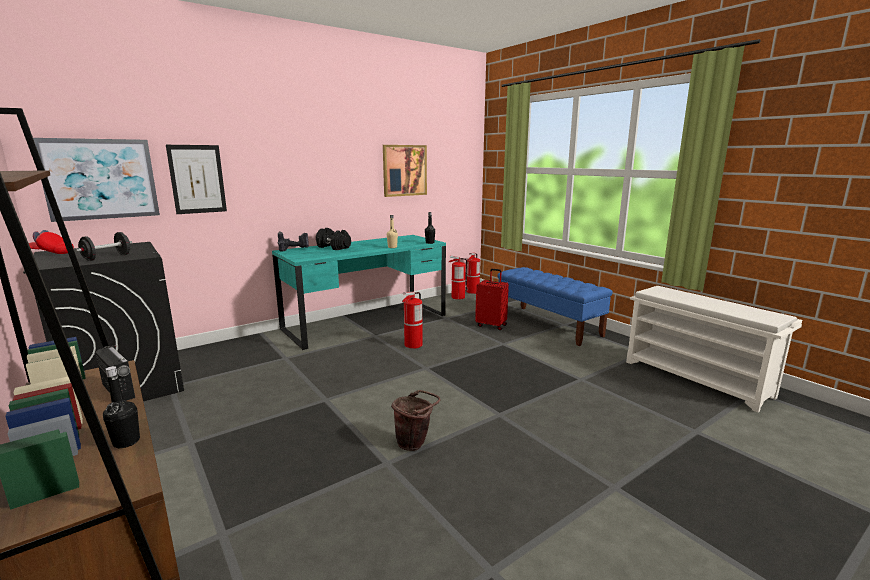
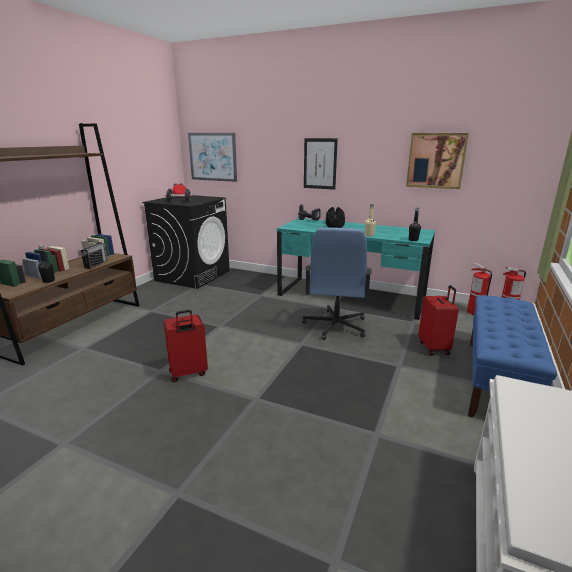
camera: 60 degrees right, 5 degrees up
(197, 179) = (258, 159): picture -> picture (320, 164)
(413, 345) = (335, 326): fire extinguisher -> blue office chair
(415, 443) = (188, 373): brown bucket -> red suitcase

